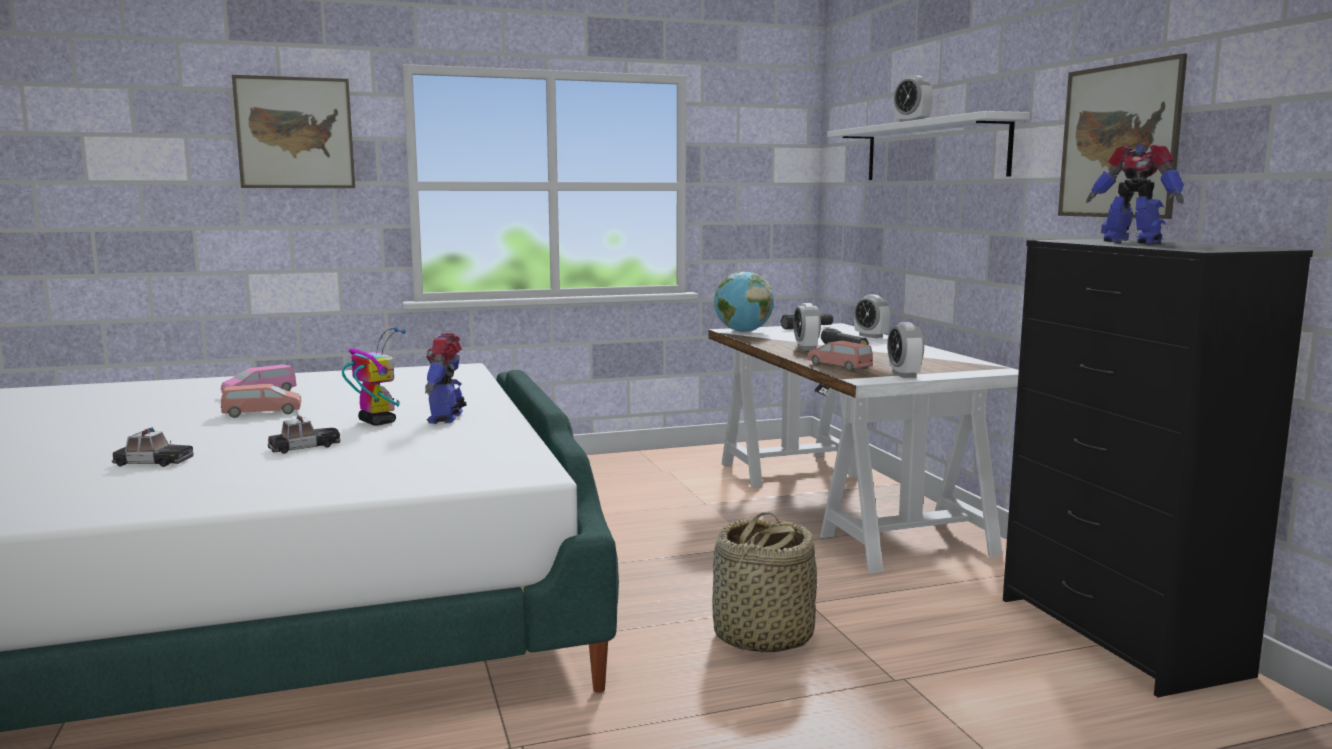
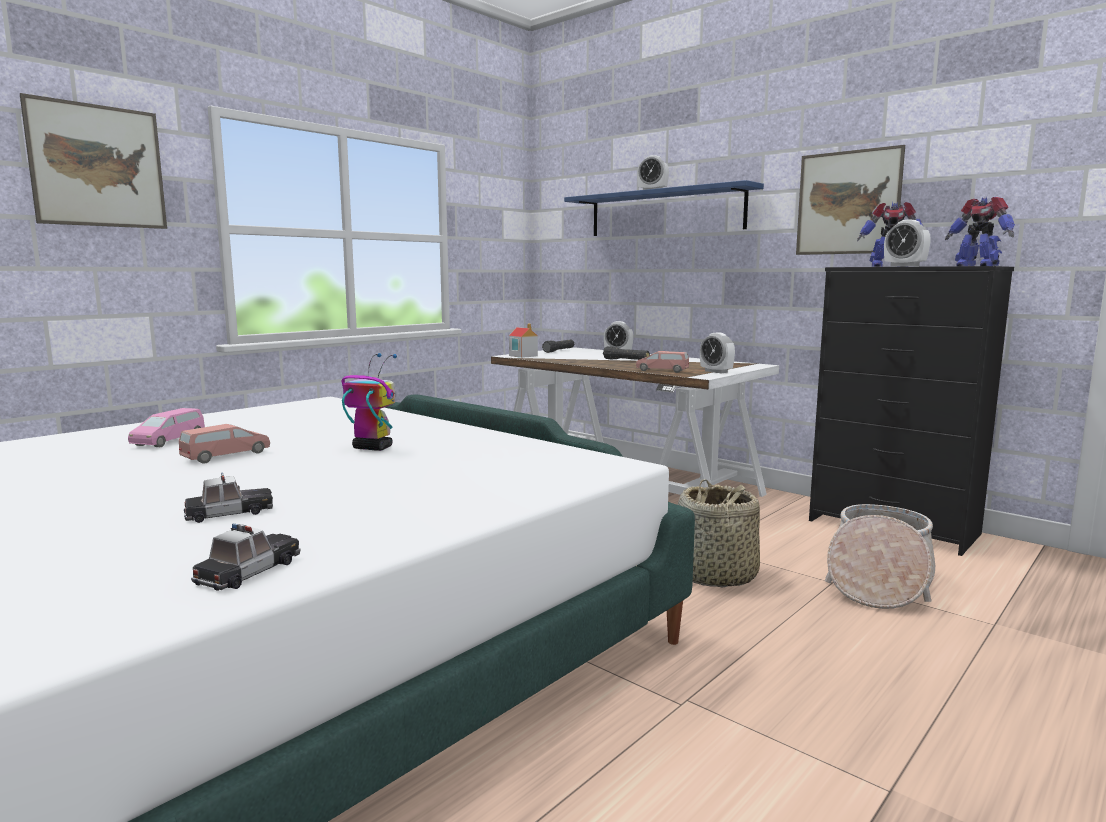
camera: 30 degrees left, 0 degrees up
(304, 446) = (360, 475): toy car -> toy car (249, 570)
(447, 418) = (430, 437): toy robot -> toy robot (977, 266)
(743, 332) = (523, 356): globe -> toy house
(806, 348) = (602, 362): alarm clock -> alarm clock (904, 266)
(933, 151) = (664, 212): white shelf -> blue shelf
(959, 696) = (878, 582): none -> basket

